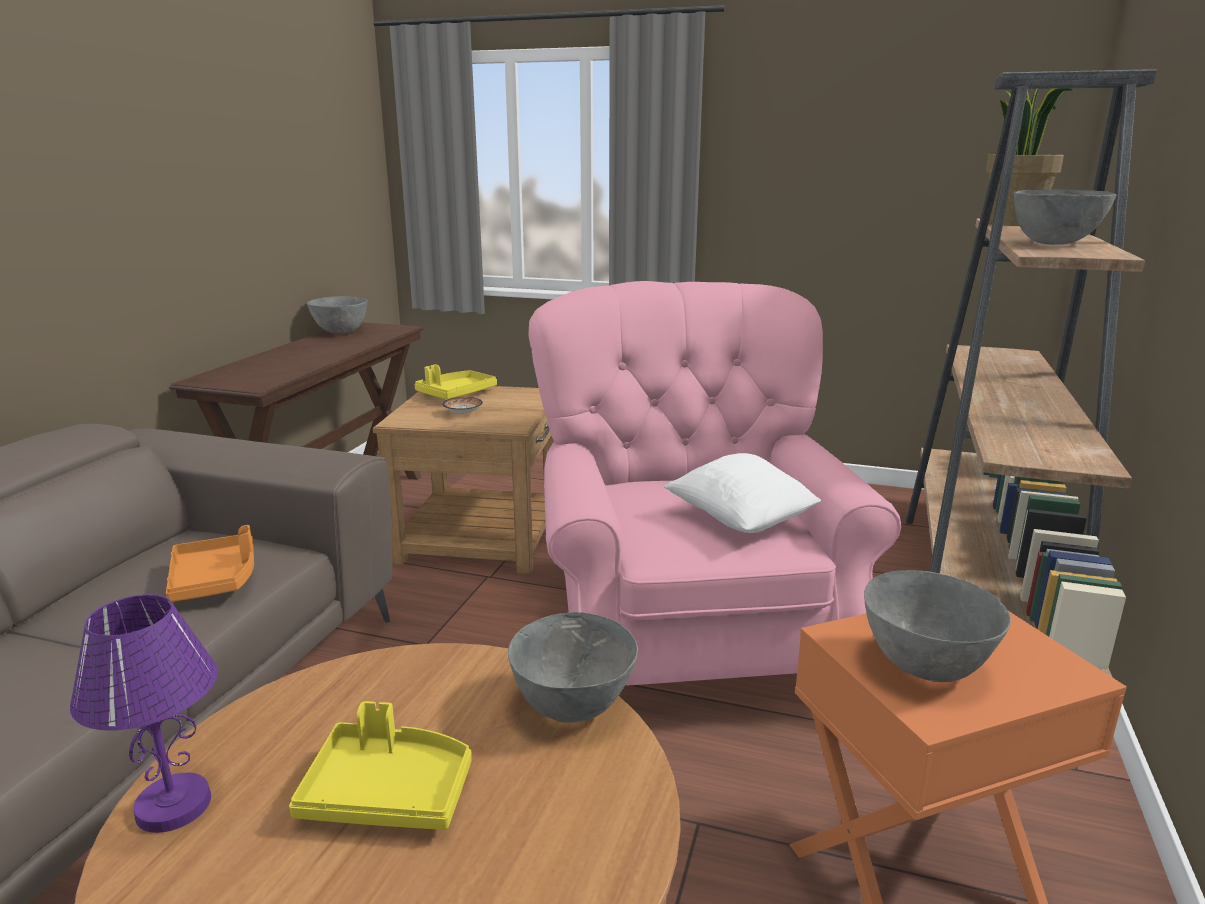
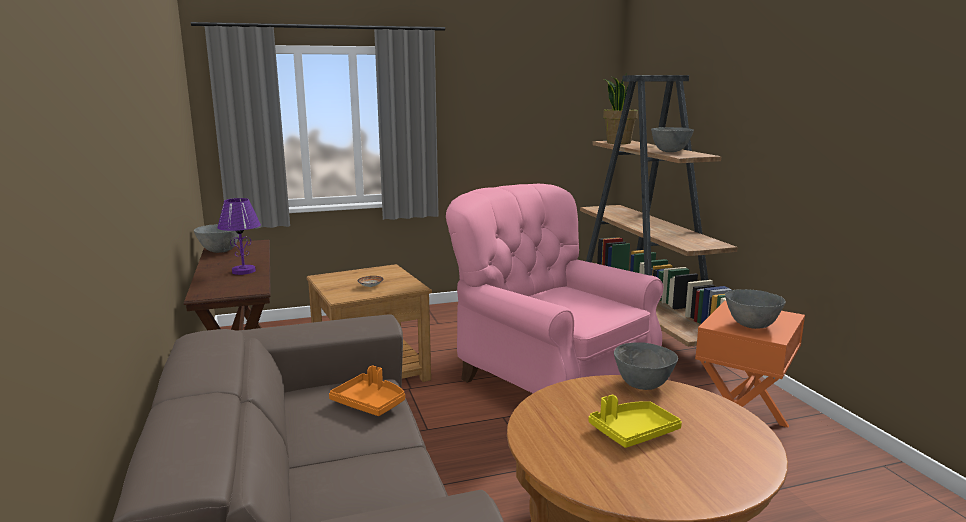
camera: 35 degrees left, 5 degrees down
(172, 806) = (563, 469): purple table lamp -> purple table lamp (243, 271)
(456, 394) = (341, 278): yellow tray -> none
(740, 520) = (591, 303): white pillow -> none

